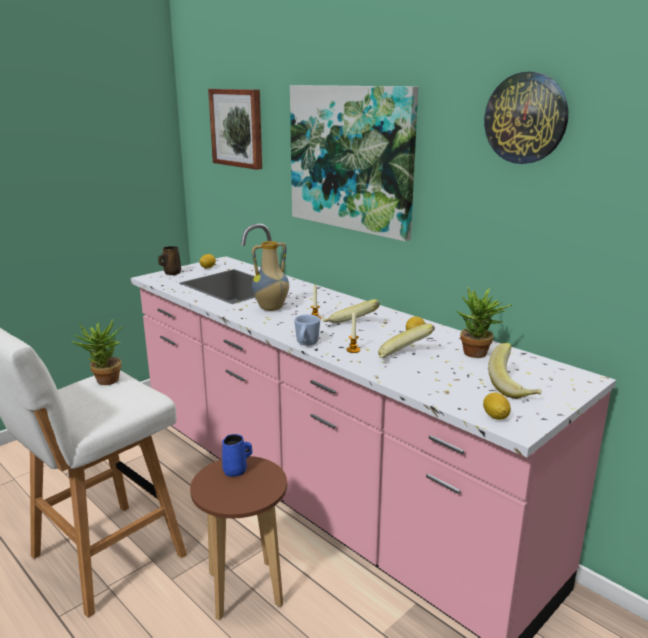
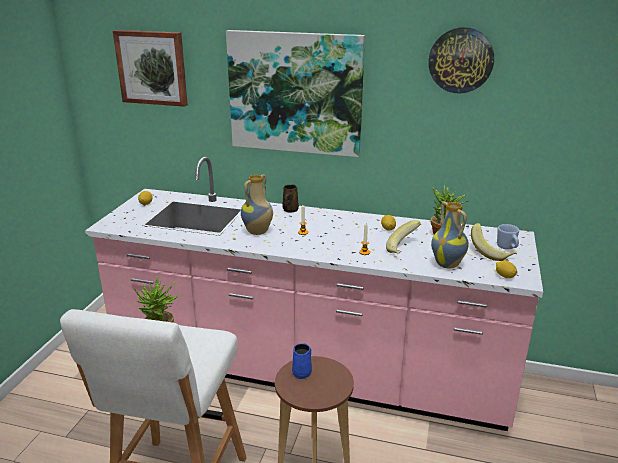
camera: 30 degrees left, 5 degrees up
(171, 273) = (119, 217): brown mug -> brown mug (290, 210)
(306, 344) = (326, 256): blue mug -> blue mug (507, 248)
(350, 326) = (337, 233): banana -> none
(436, 385) = (448, 264): none -> vase

